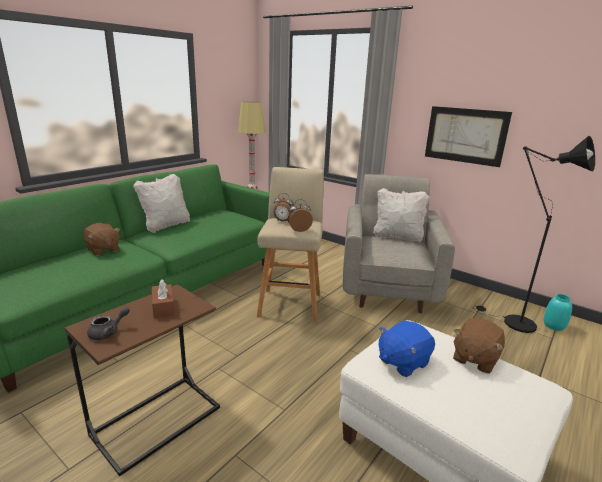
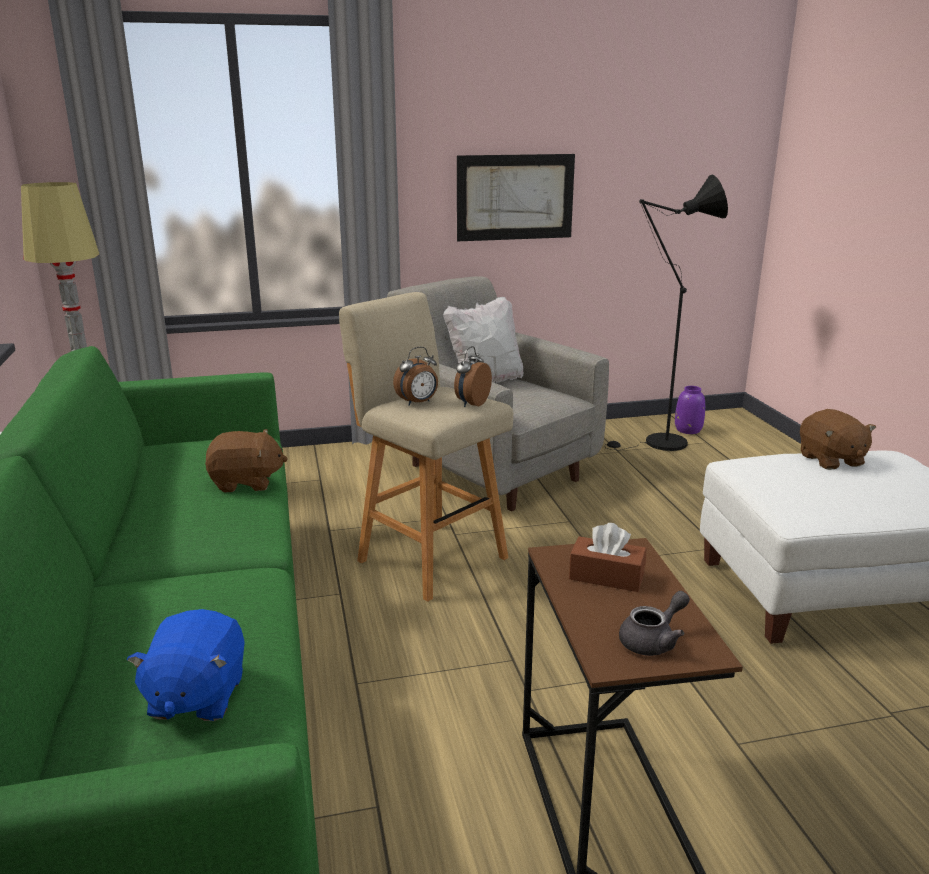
camera: 50 degrees left, 0 degrees up
(103, 250) = (145, 615): brown plush toy -> brown plush toy (246, 483)
(108, 332) = (653, 641): grey teapot -> grey teapot turned 60 degrees clockwise
(166, 225) = (131, 517): white pillow -> none
(402, 362) = (808, 495): blue plush toy -> blue plush toy (196, 696)
(554, 326) = (688, 430): turquoise vase -> purple vase

